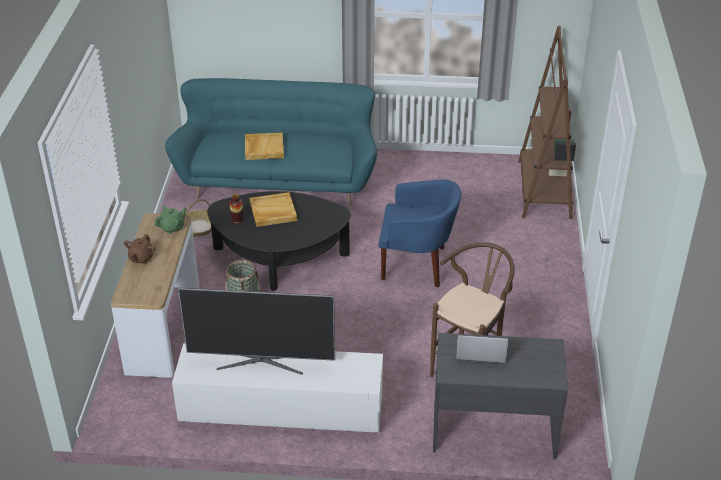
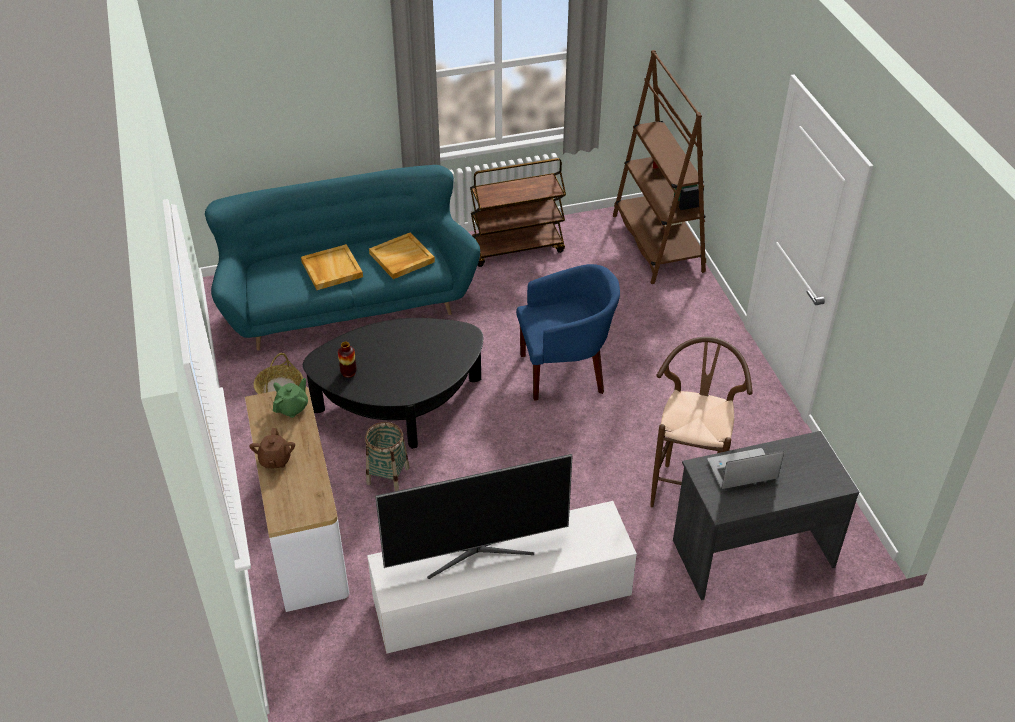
camera: 20 degrees left, 5 degrees up
(273, 211) = (386, 350): beige tray -> beige tray (401, 258)
(428, 169) = (517, 248): none -> brown cart

